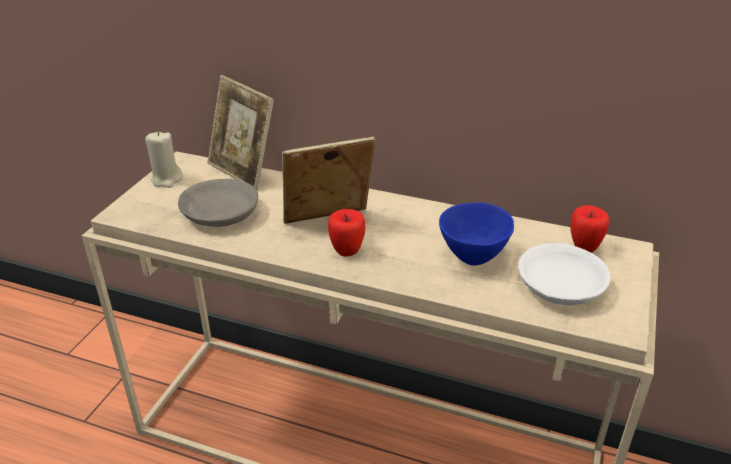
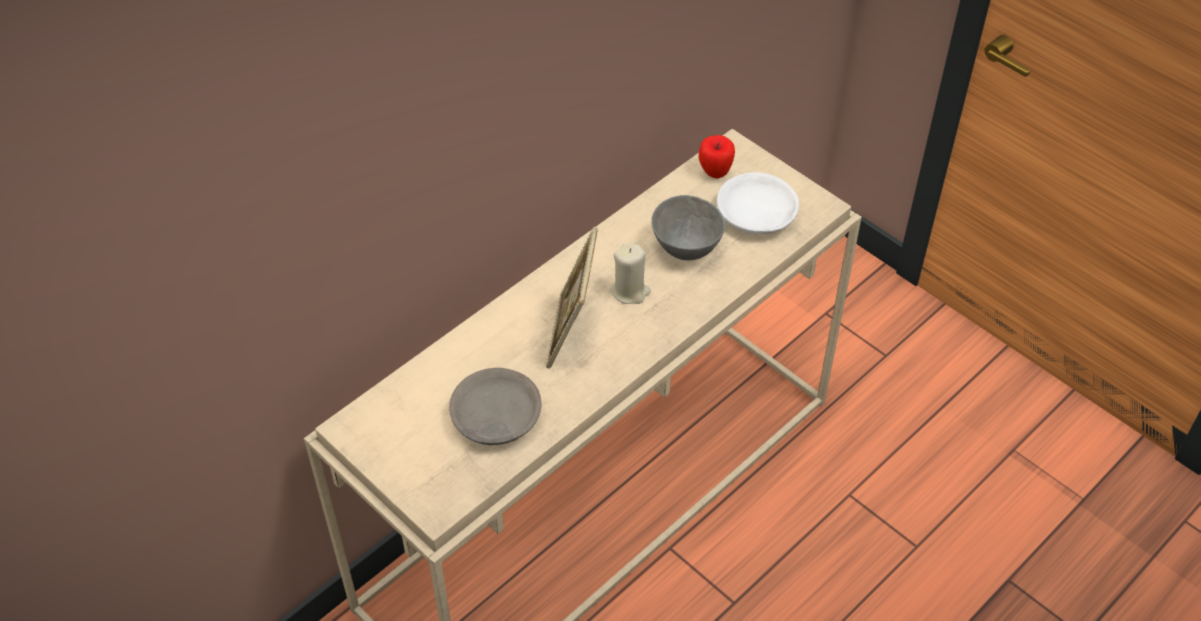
camera: 65 degrees left, 15 degrees up
(166, 179) = (386, 451): beige candle -> beige candle (630, 291)
(243, 172) = (416, 374): picture frame -> none
(347, 251) = (626, 334): apple -> none
(472, 256) = (685, 250): blue bowl -> grey bowl

